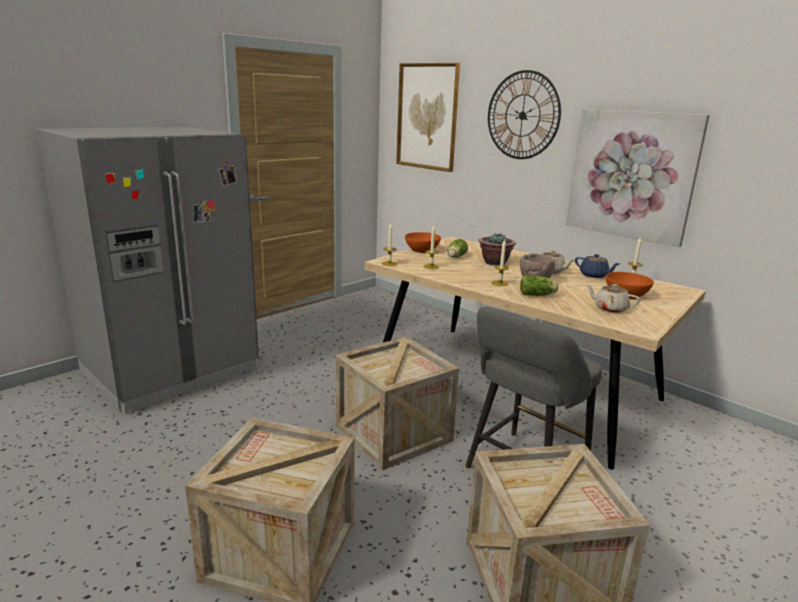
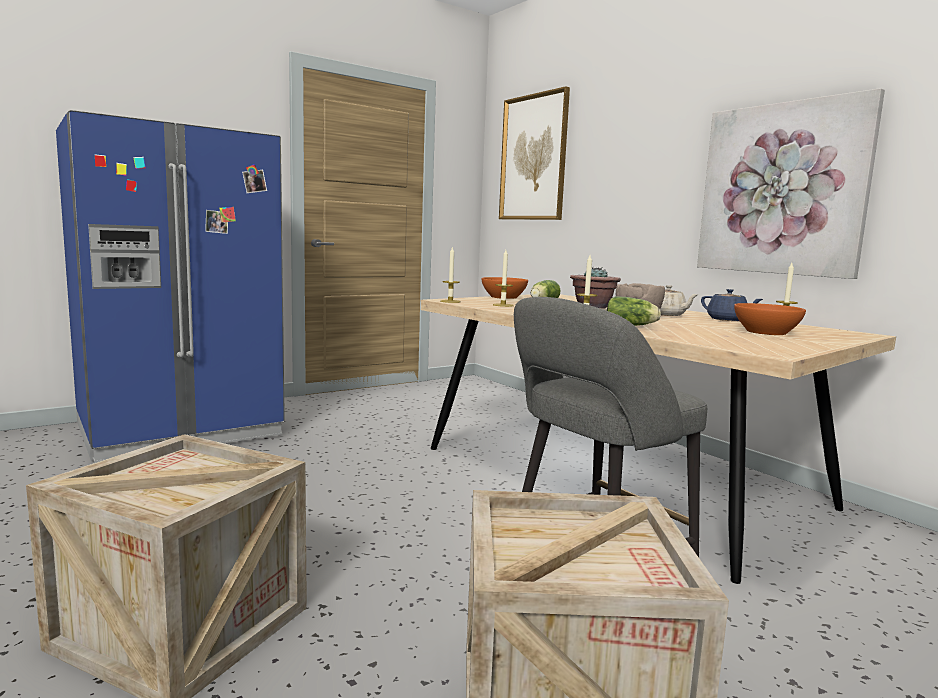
camera: 10 degrees right, 10 degrees down
(171, 370) = (179, 430): grey fridge -> blue fridge
(393, 433) = (421, 512): crate -> none
(522, 115) = (641, 136): wall clock -> none
(610, 308) = (733, 338): beige teapot -> none

